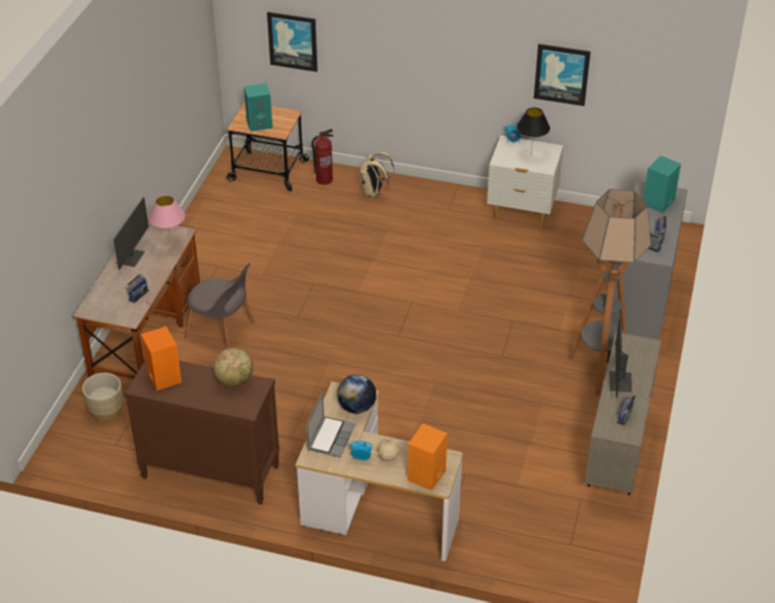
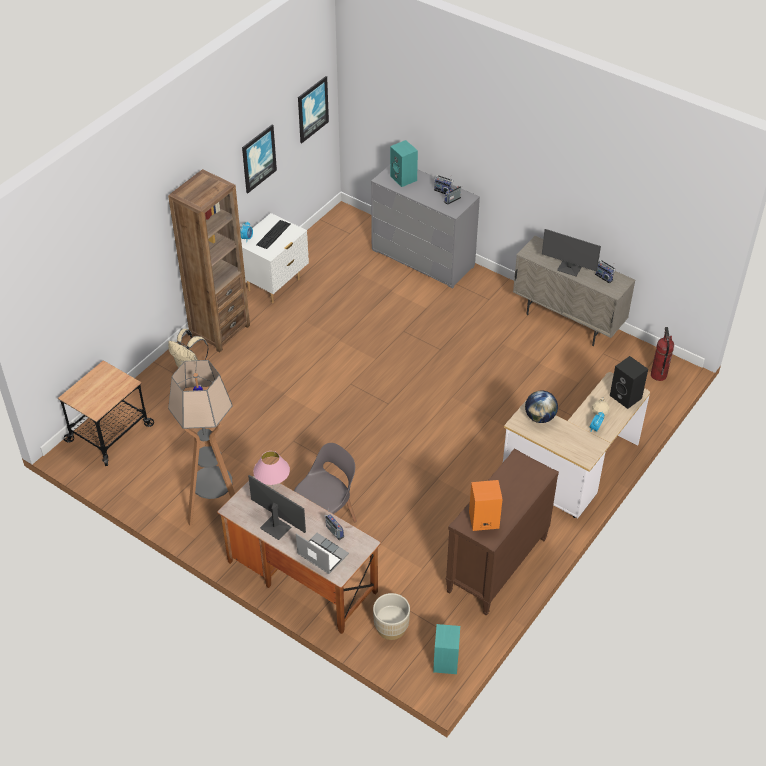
camera: 70 degrees left, 5 degrees up
(234, 381) = (507, 474): globe -> none
(260, 123) = (103, 394): turquoise speaker -> turquoise speaker (445, 661)
(293, 41) = (79, 306): picture -> picture (312, 109)
(324, 180) = (150, 396): fire extinguisher -> fire extinguisher (658, 375)
(330, 437) = (567, 441): laptop -> laptop (321, 554)
(427, 476) = (626, 397): orange speaker -> black speaker
(434, 196) = (219, 330): none -> brown bookcase
(531, 155) = (273, 234): black table lamp -> keyboard
(598, 371) = (481, 303): floor lamp -> floor lamp (216, 510)

